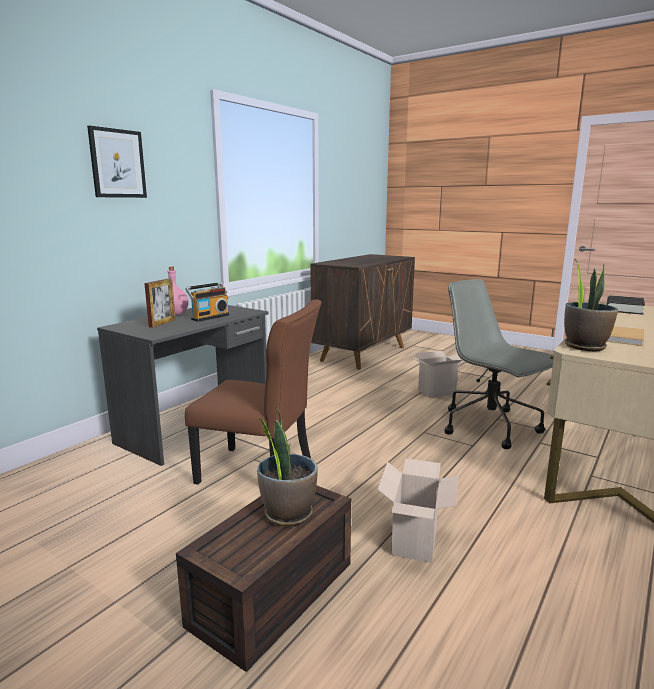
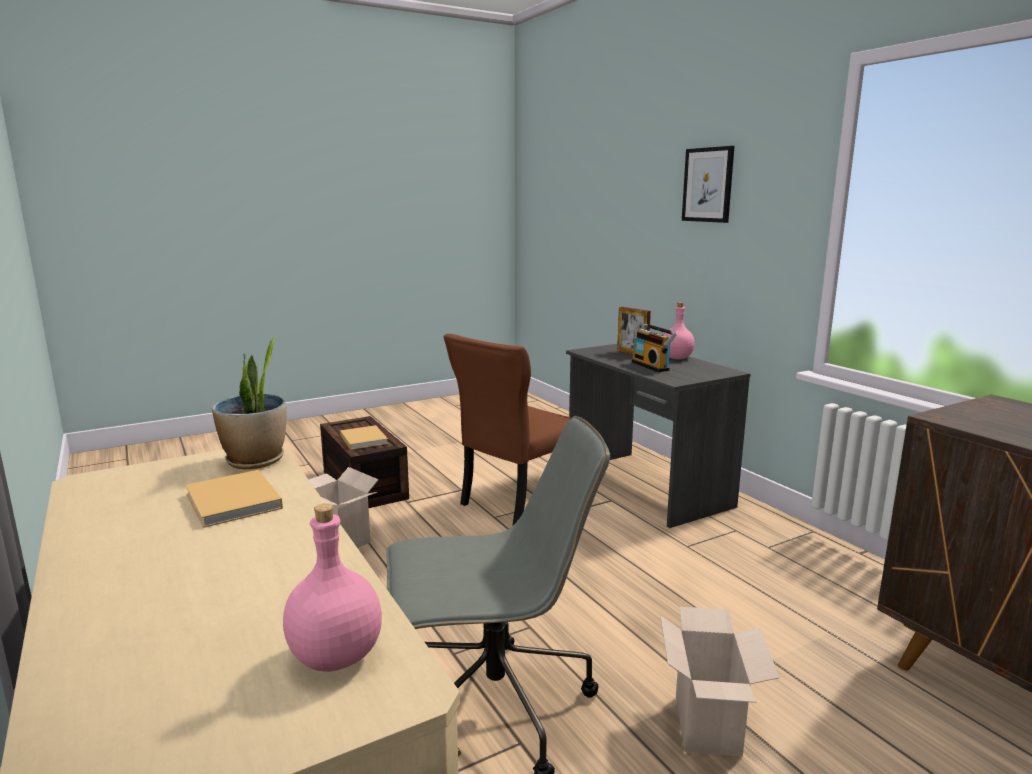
camera: 115 degrees right, 0 degrees up
(287, 513) = (363, 439): potted plant -> beige book
(624, 309) = (336, 655): black book -> pink bottle

